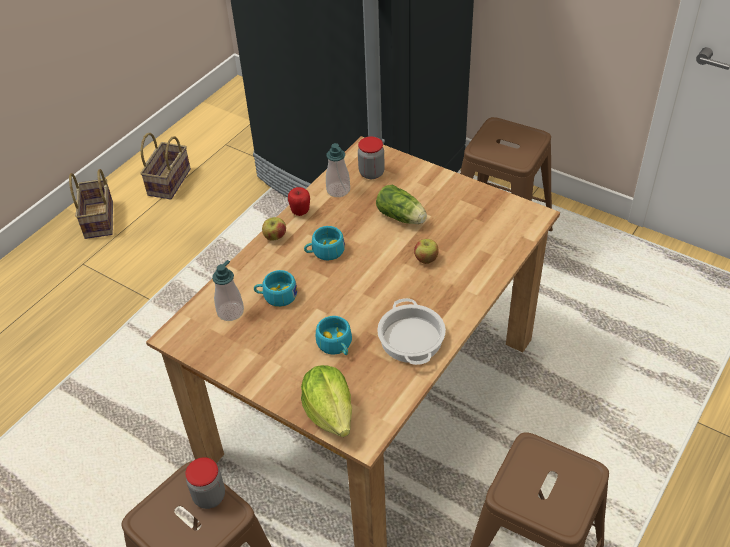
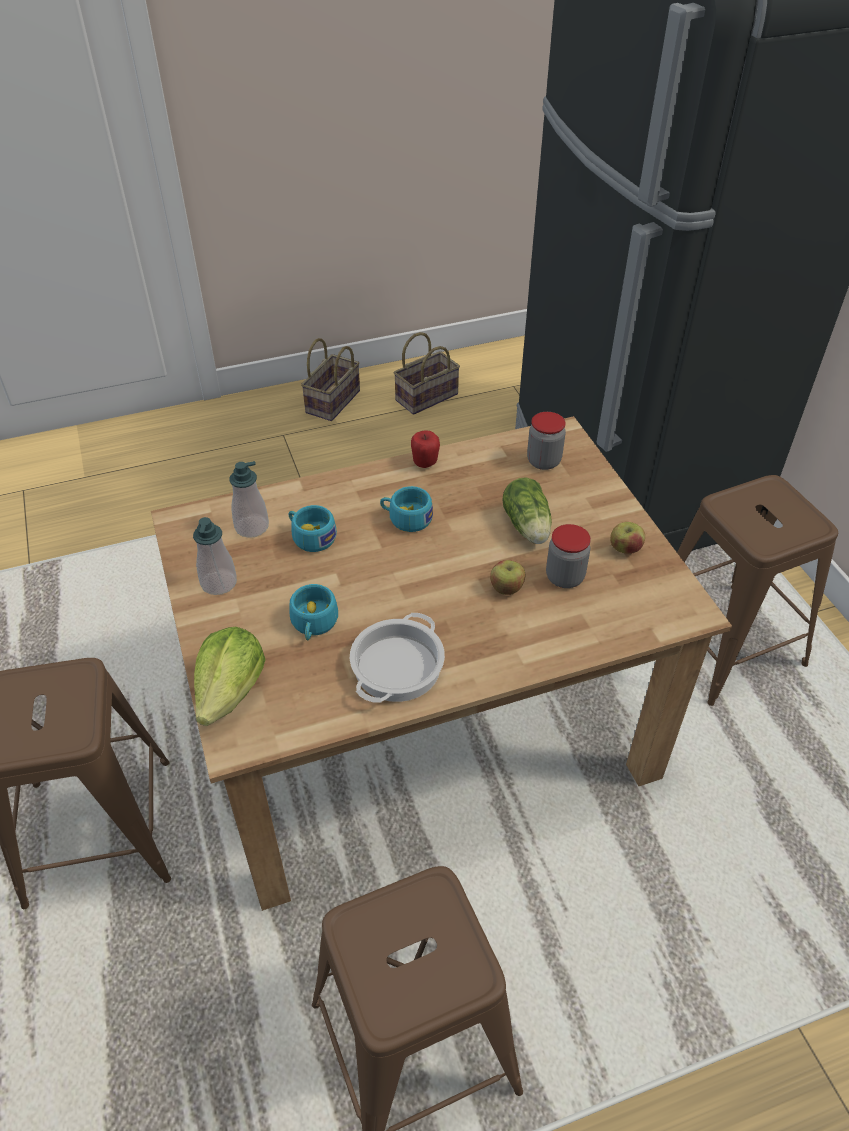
camera: 35 degrees right, 0 degrees up
(209, 496) = (75, 704): jar -> jar (564, 577)
(275, 237) = (373, 476): apple -> apple (625, 549)
(338, 190) = (488, 461): soap dispenser -> soap dispenser (219, 583)

